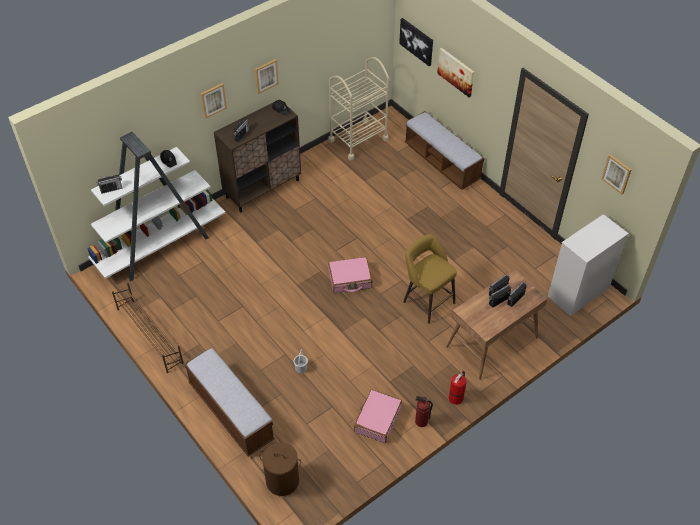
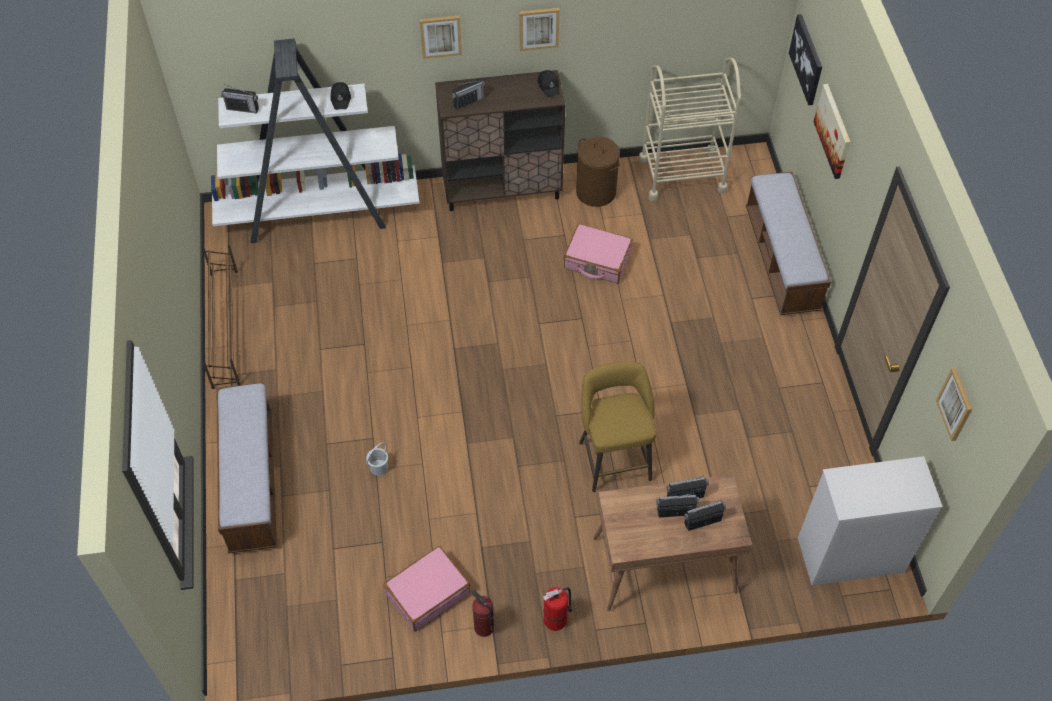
camera: 30 degrees right, 5 degrees up
(282, 481) = (251, 609): brown laundry basket -> brown laundry basket (596, 192)
(350, 279) = (529, 374): pink suitcase -> pink suitcase (597, 260)

